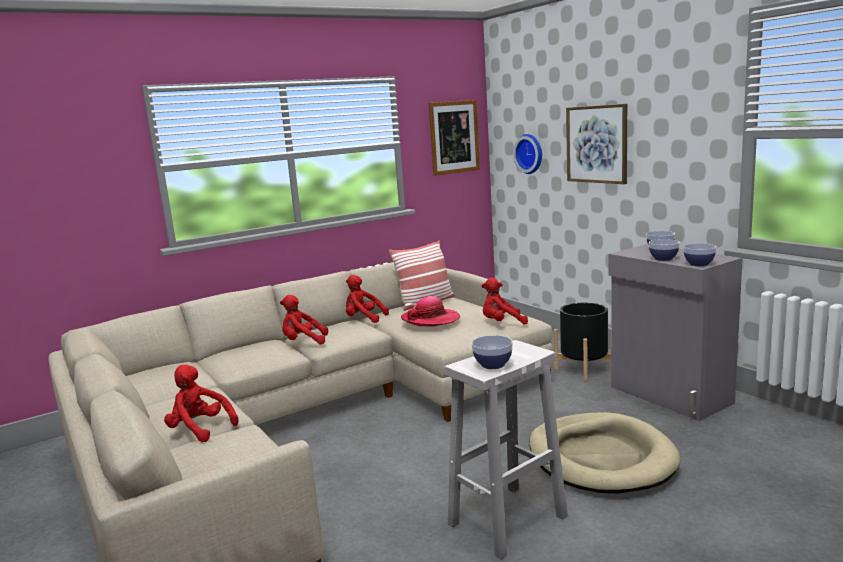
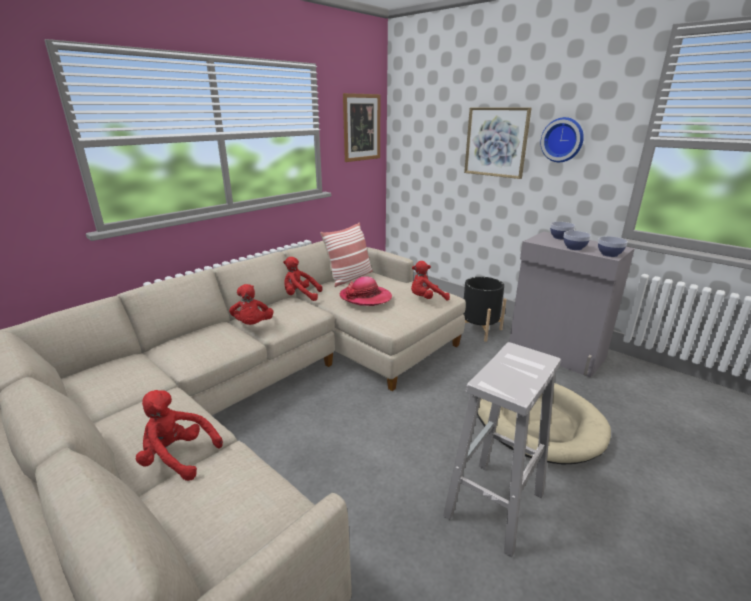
camera: 15 degrees left, 10 degrees up
(303, 342) = (252, 325): red plush toy -> red plush toy turned 90 degrees counterclockwise
(492, 364) = (515, 380): bowl -> none
(530, 153) = (428, 146): wall clock -> wall clock (562, 140)

